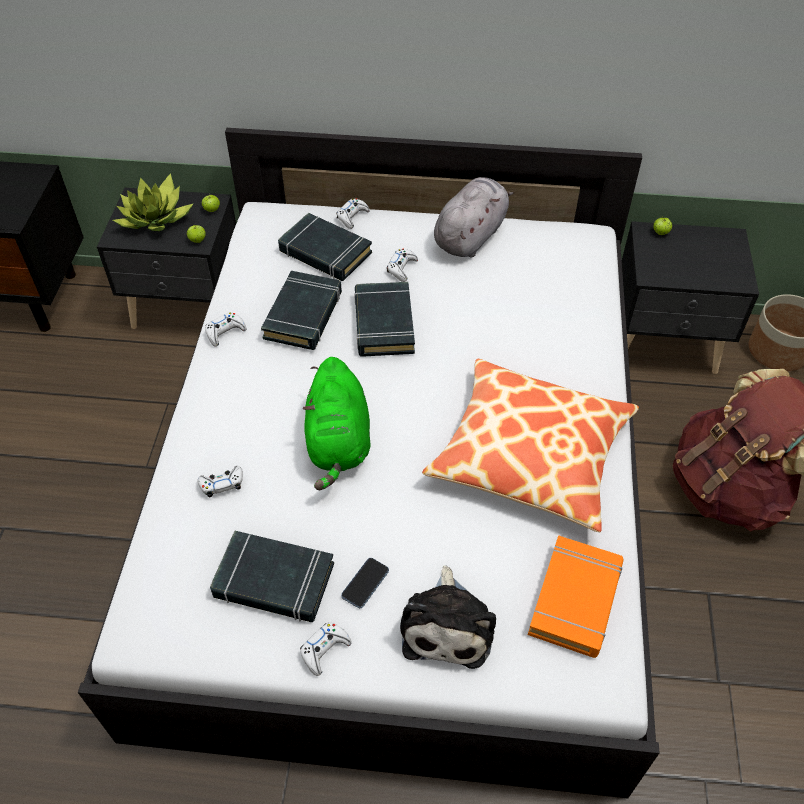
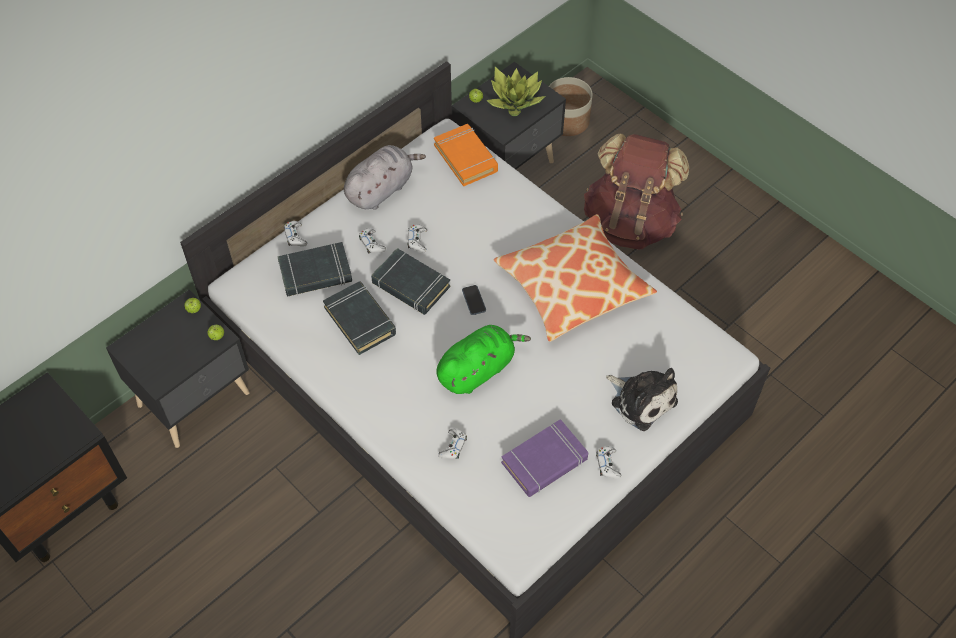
camera: 50 degrees left, 5 degrees up
(156, 218) = (165, 347): potted plant -> potted plant (515, 100)
(225, 332) = (329, 372): white game controller -> white game controller (417, 241)
(273, 581) = (545, 461): black book -> purple book
(338, 442) = (478, 369): green plush toy -> green plush toy turned 75 degrees counterclockwise
(365, 583) = (584, 419): phone -> phone (474, 300)
(471, 235) = (381, 189): grey plush toy -> grey plush toy turned 60 degrees clockwise
(575, 600) = (676, 334): orange book -> orange book (466, 158)

